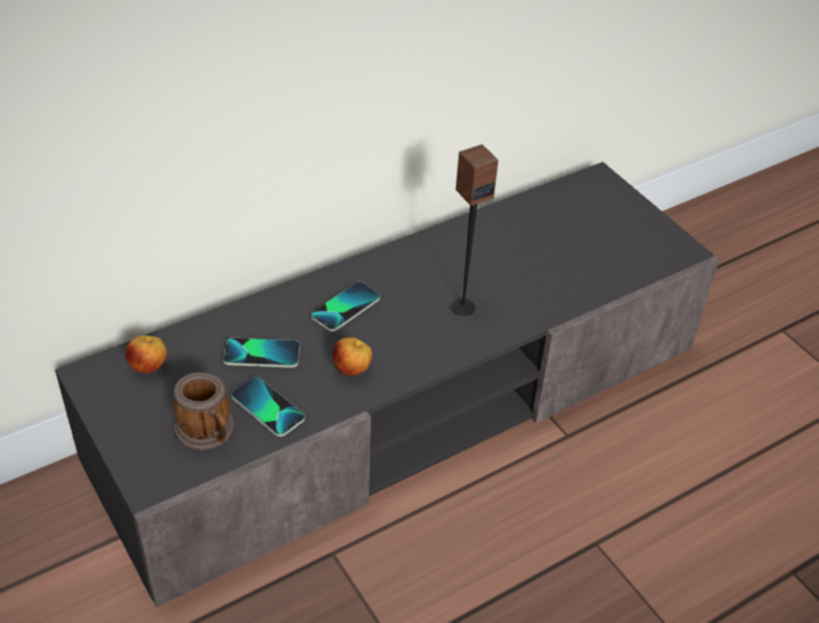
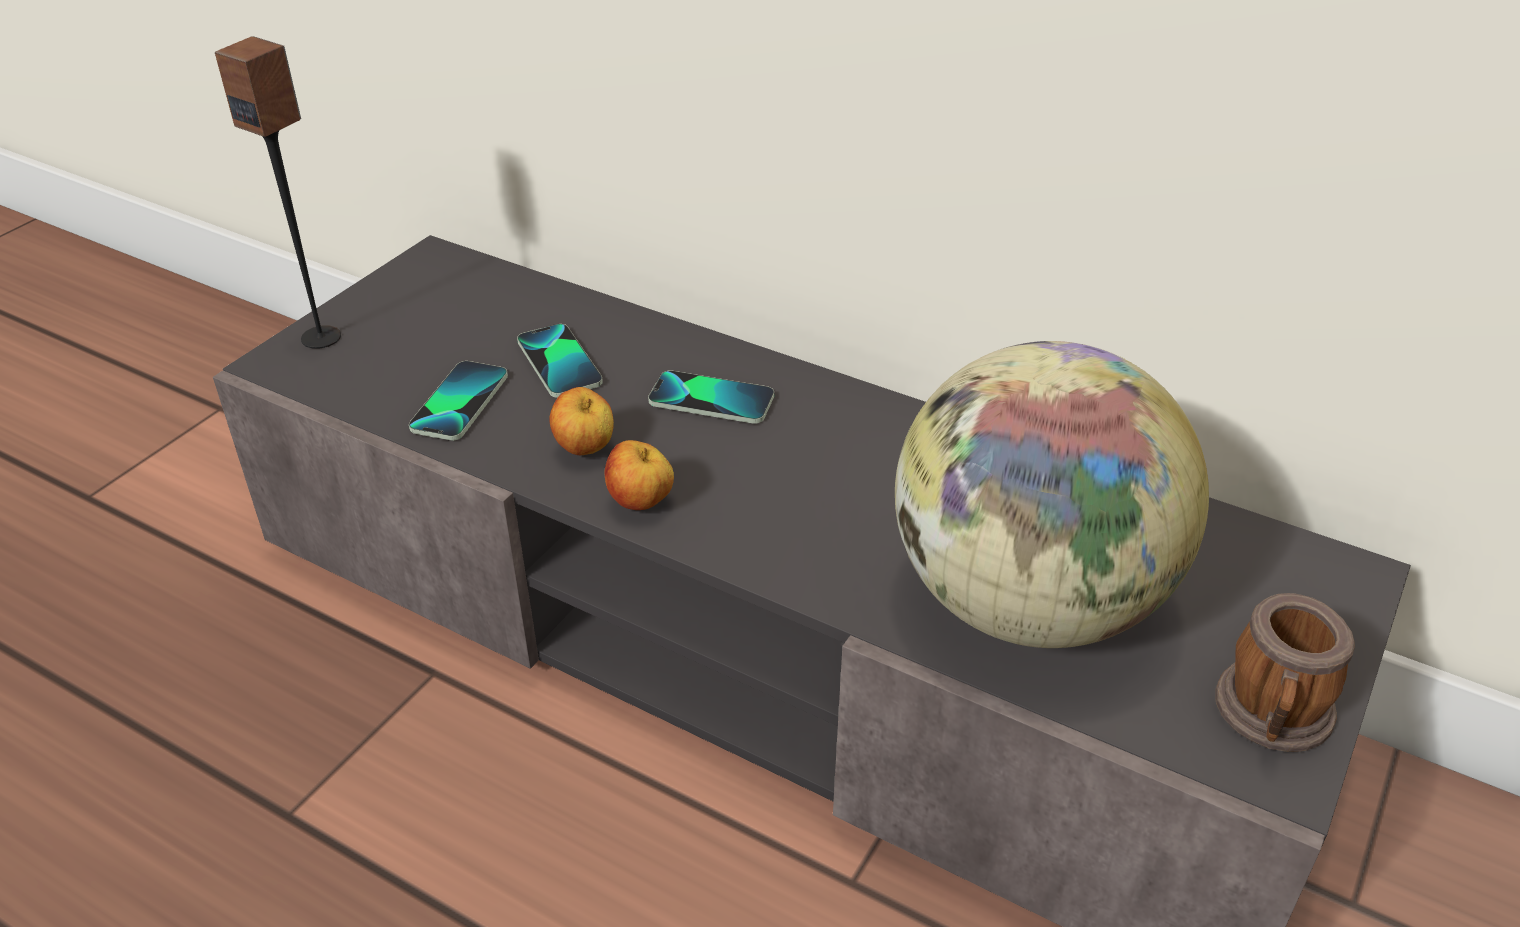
camera: 65 degrees right, 5 degrees down
(149, 367) = (474, 291): apple -> apple (641, 503)
(208, 433) = (386, 373): mug -> mug (1272, 718)
(462, 307) = (816, 513): speaker -> speaker (322, 337)
(561, 269) = (1027, 601): none -> globe

